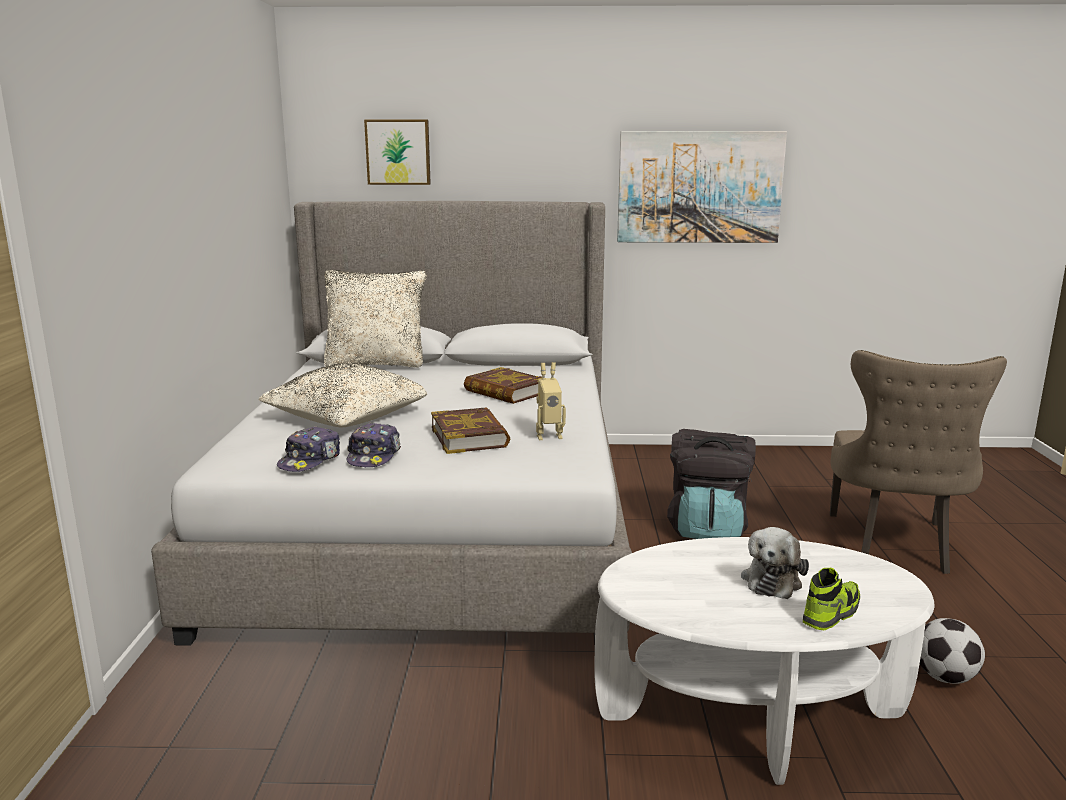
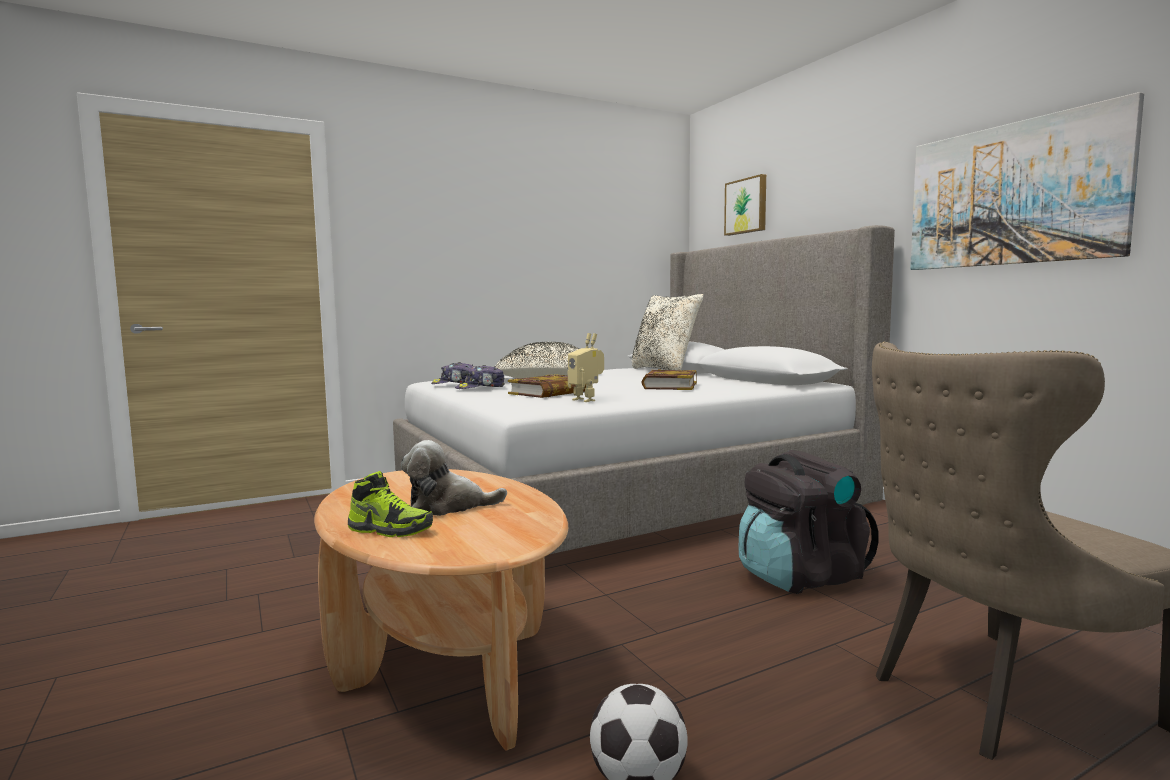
camera: 60 degrees right, 10 degrees down
(751, 717) = (444, 660): white coffee table -> brown coffee table

